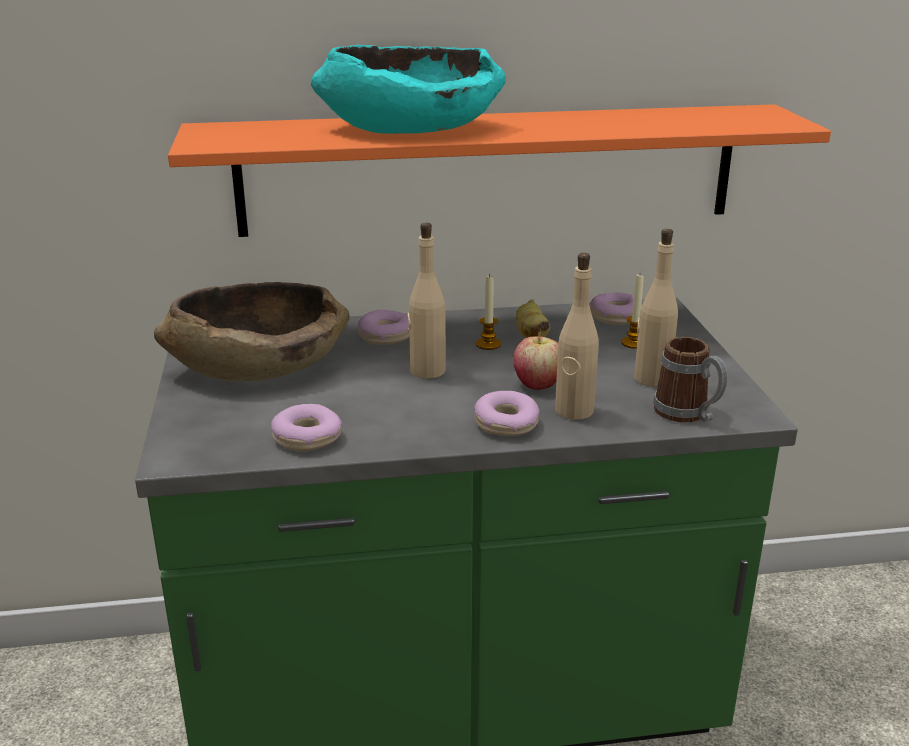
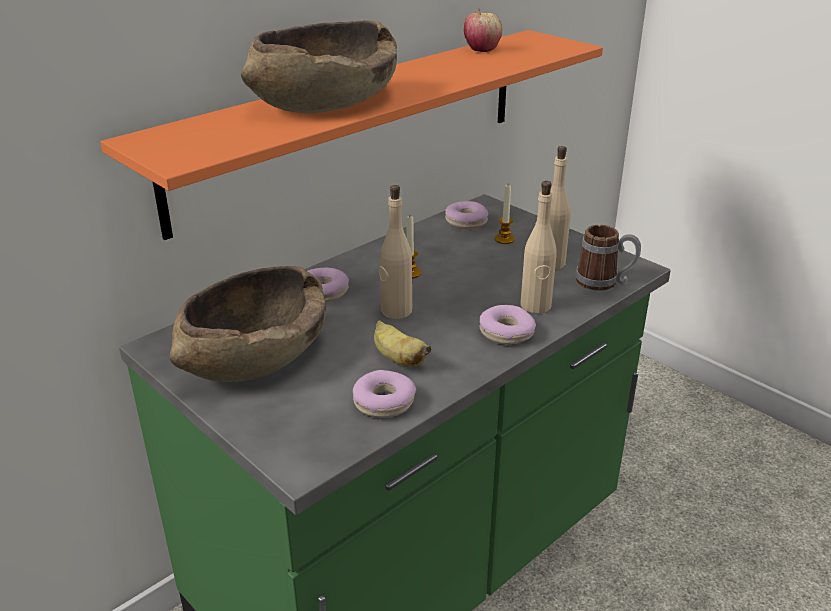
camera: 35 degrees left, 5 degrees up
(410, 127) = (325, 102): turquoise bowl -> brown bowl
(531, 335) = (430, 255): banana -> banana (398, 358)
(538, 384) = (486, 293): apple -> apple (482, 50)

